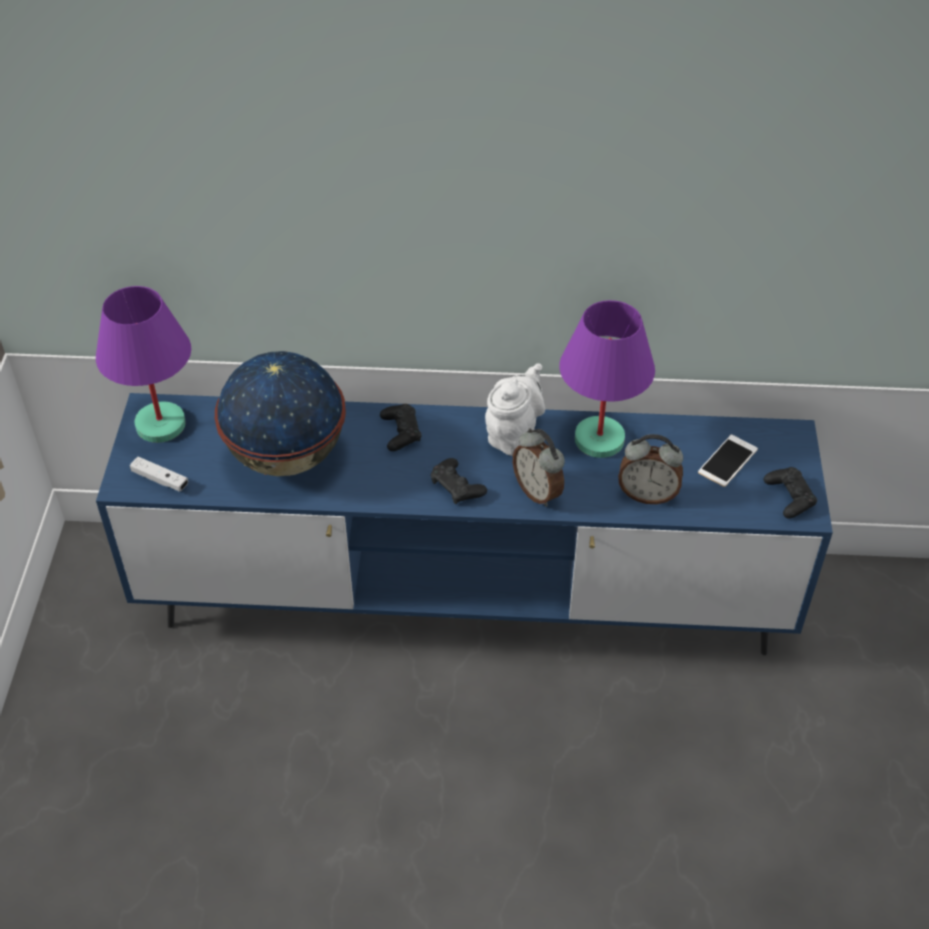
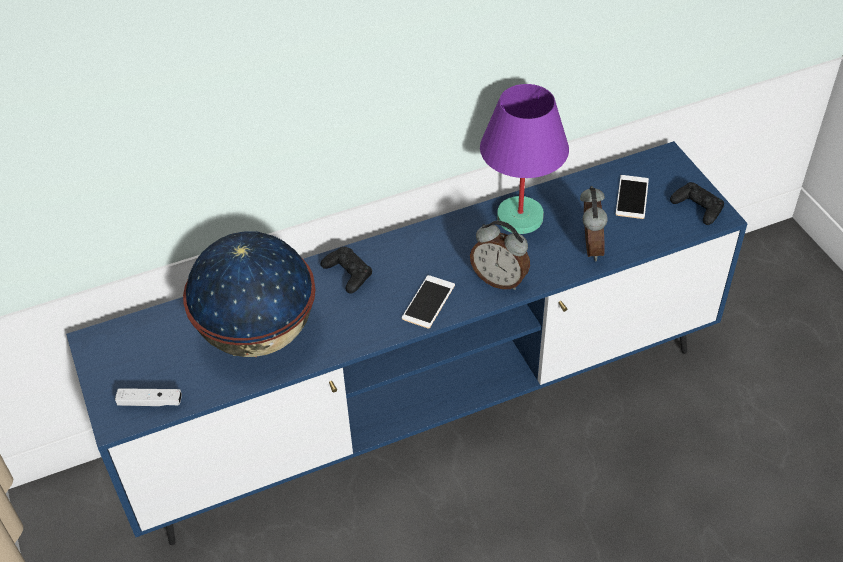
camera: 25 degrees left, 0 degrees up
(161, 425) = (118, 352): purple table lamp -> none
(457, 486) = (428, 302): black game controller -> phone
(514, 434) = (446, 239): white teapot -> none
(647, 494) = (589, 248): alarm clock -> alarm clock turned 75 degrees counterclockwise

